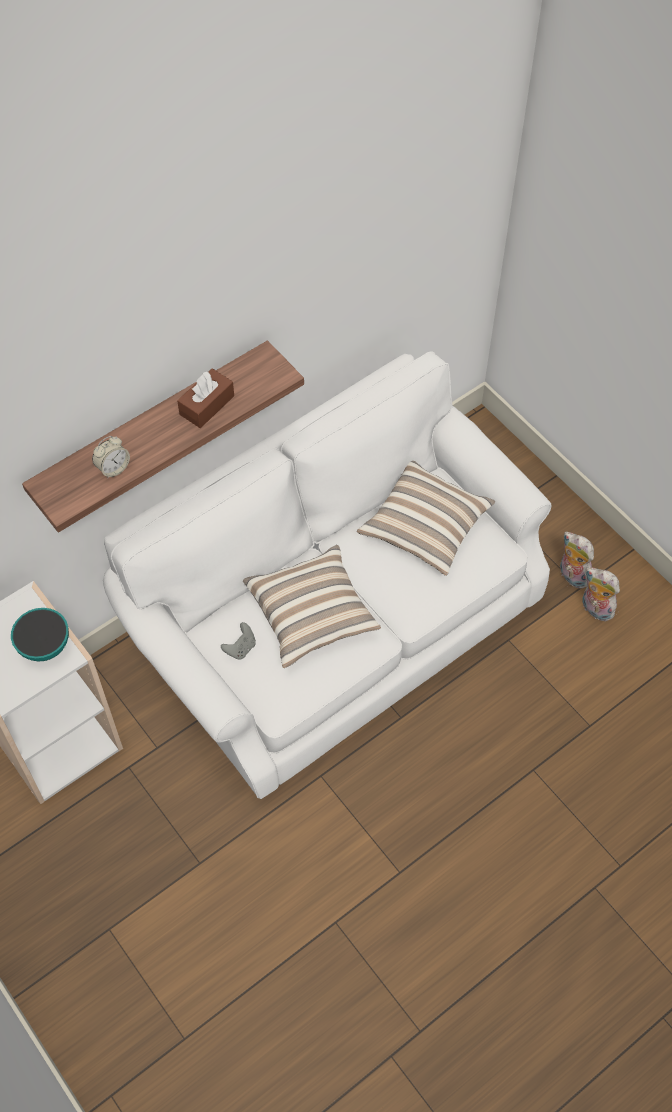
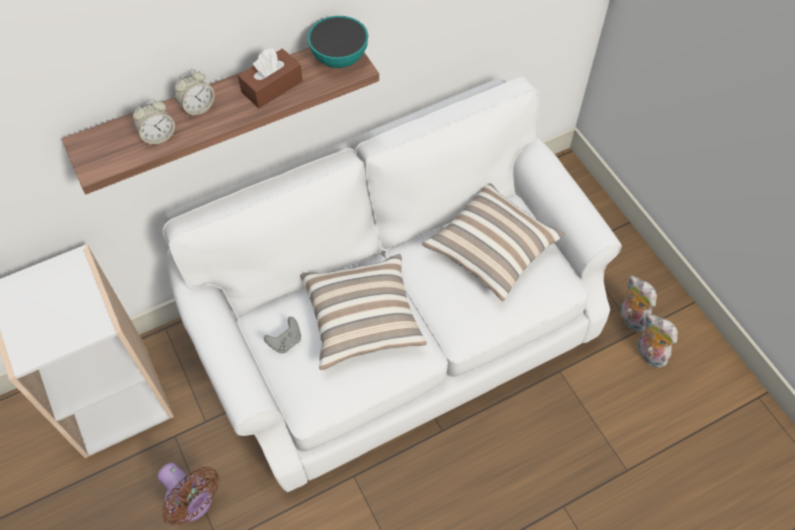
camera: 10 degrees right, 0 degrees up
(44, 646) = (78, 311): bowl -> bowl (339, 59)
(142, 435) = (198, 107): none -> alarm clock
(163, 828) = (192, 502): none -> brown fan

